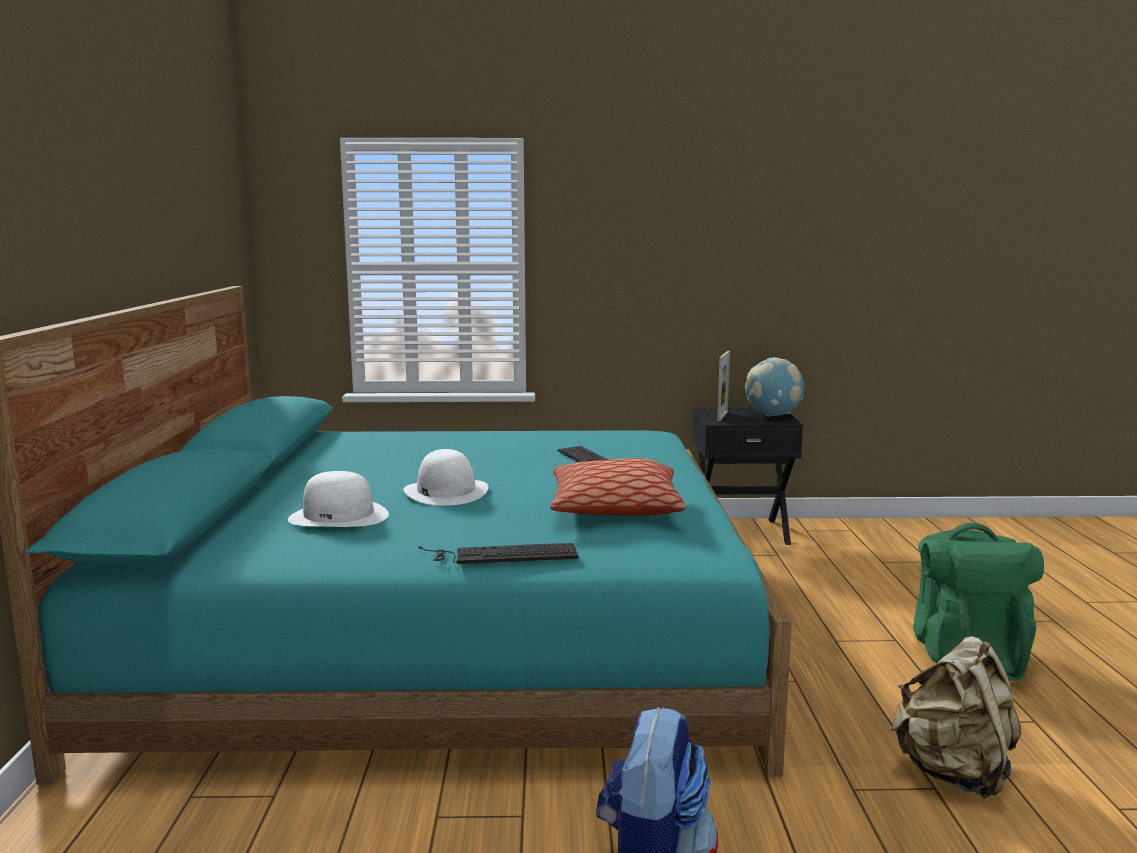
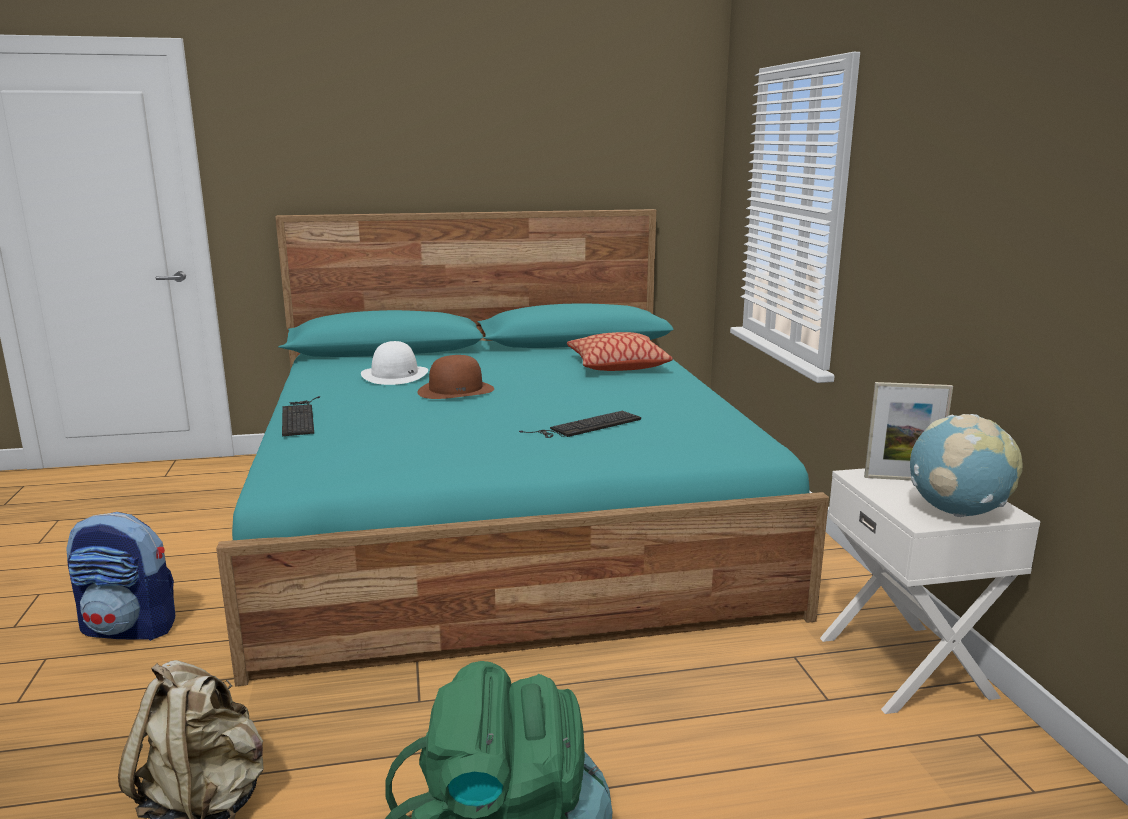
camera: 80 degrees right, 5 degrees up
(446, 492) = (456, 390): white hat -> brown hat
(615, 508) = (401, 437): pillow -> pillow (617, 365)
(740, 531) = (907, 666): black nightstand -> white nightstand

